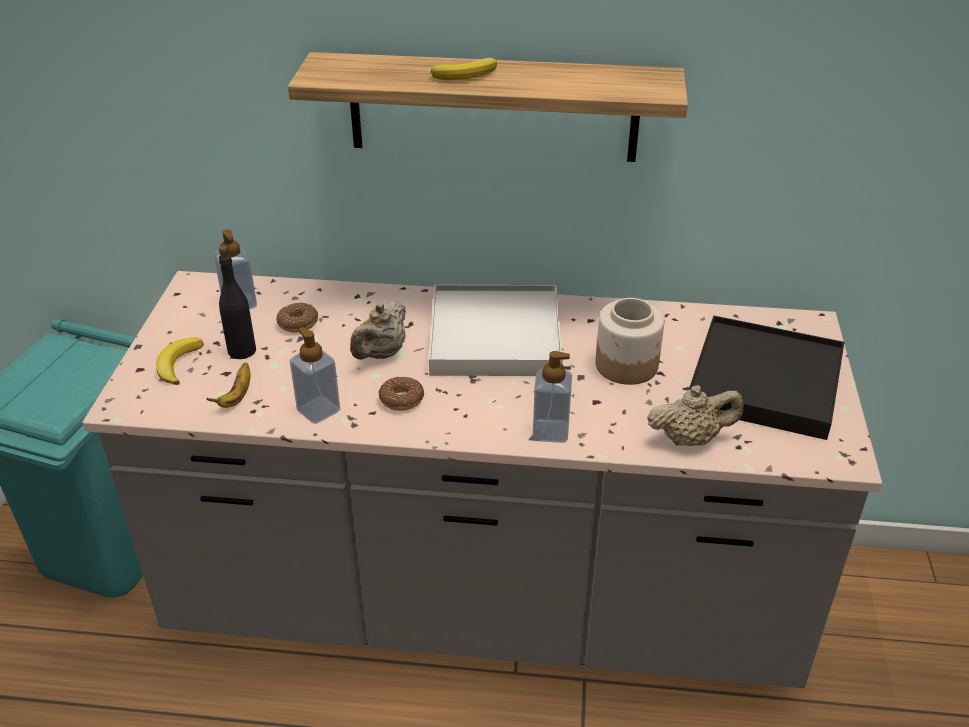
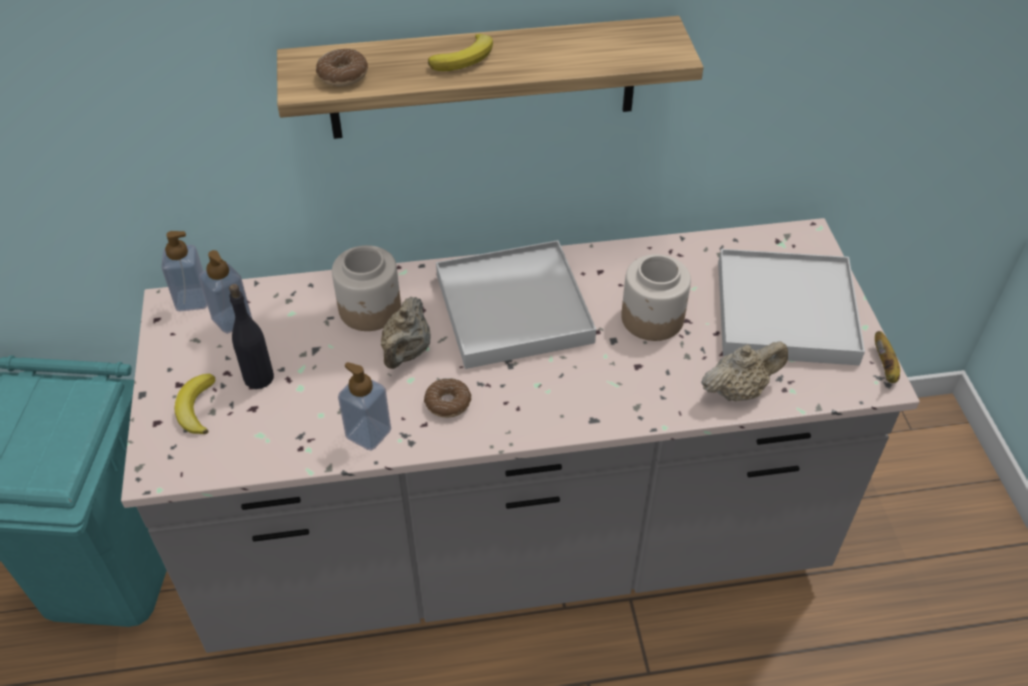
camera: 15 degrees left, 10 degrees up
(236, 396) = (276, 435): banana -> banana (885, 367)
(298, 323) = (305, 332): donut -> donut (343, 75)
(363, 316) = (370, 309): none -> jar
(550, 431) = (606, 409): soap dispenser -> soap dispenser (192, 300)
(764, 382) = (785, 311): black tray -> white tray

